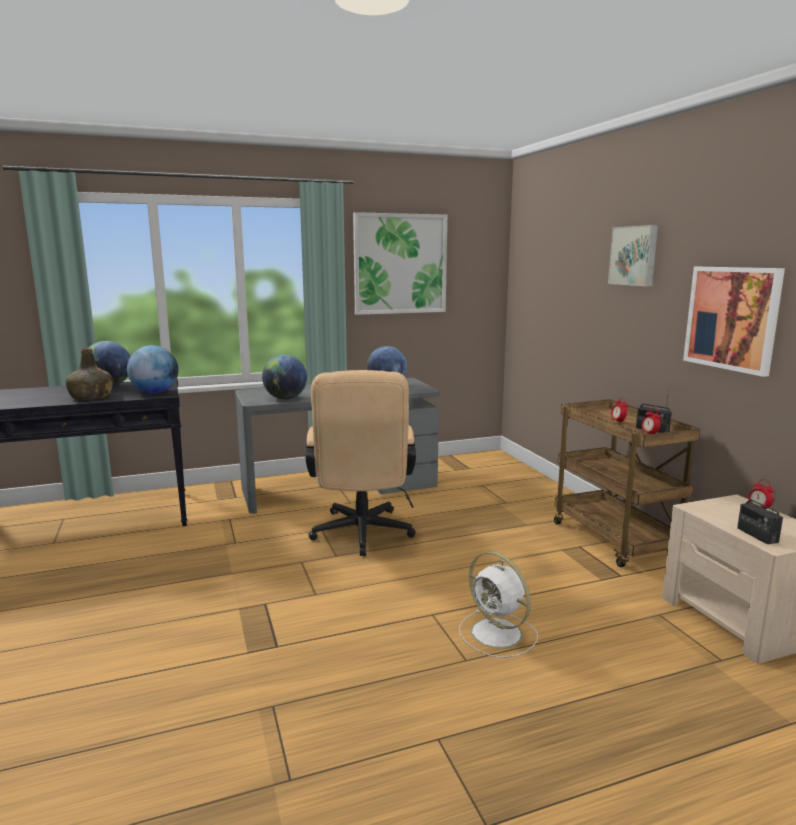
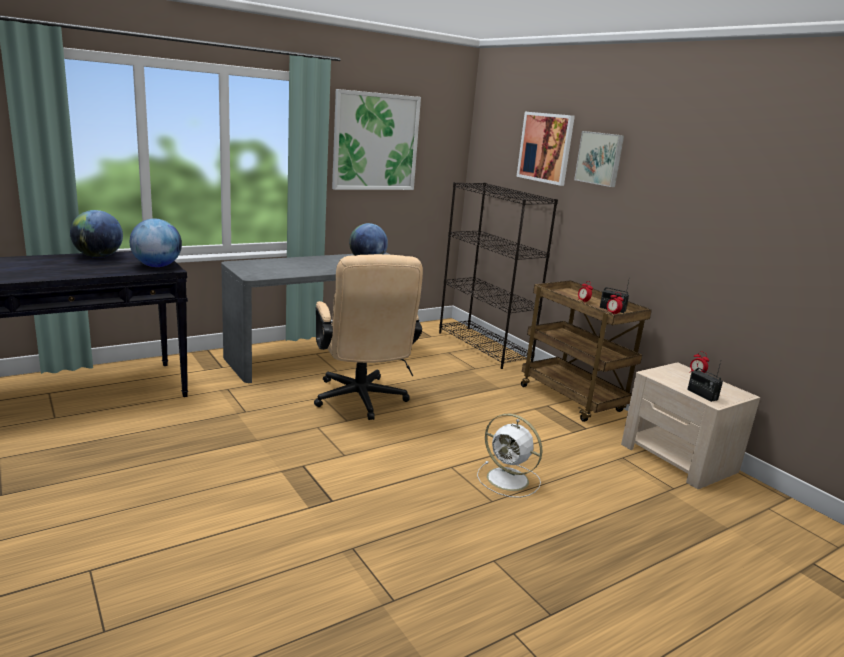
camera: 15 degrees left, 5 degrees up
(91, 397) = (93, 270): green bottle -> none
(285, 398) = (280, 273): globe -> none
(526, 480) = (484, 347): none -> black bookcase
(732, 318) = (683, 222): picture -> picture (545, 147)

